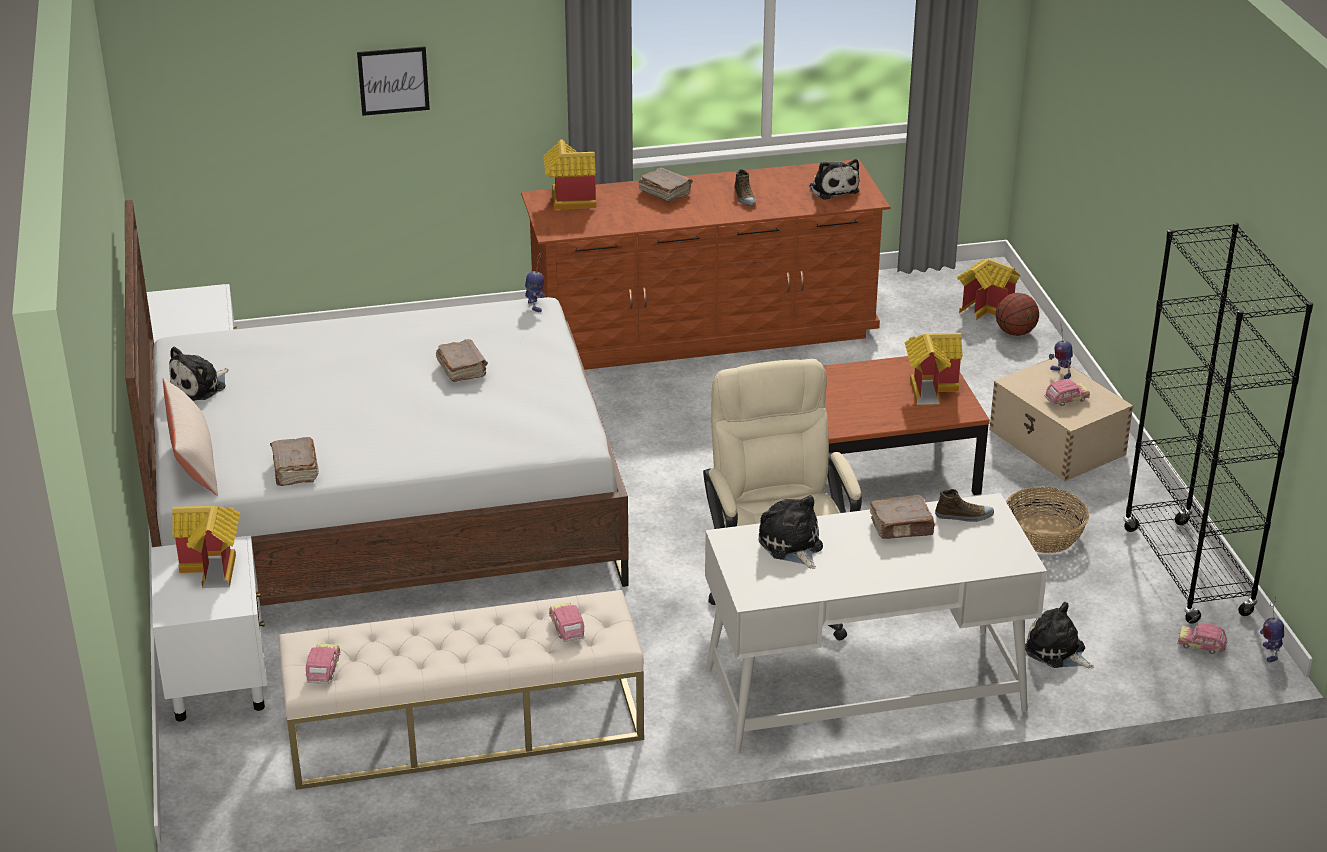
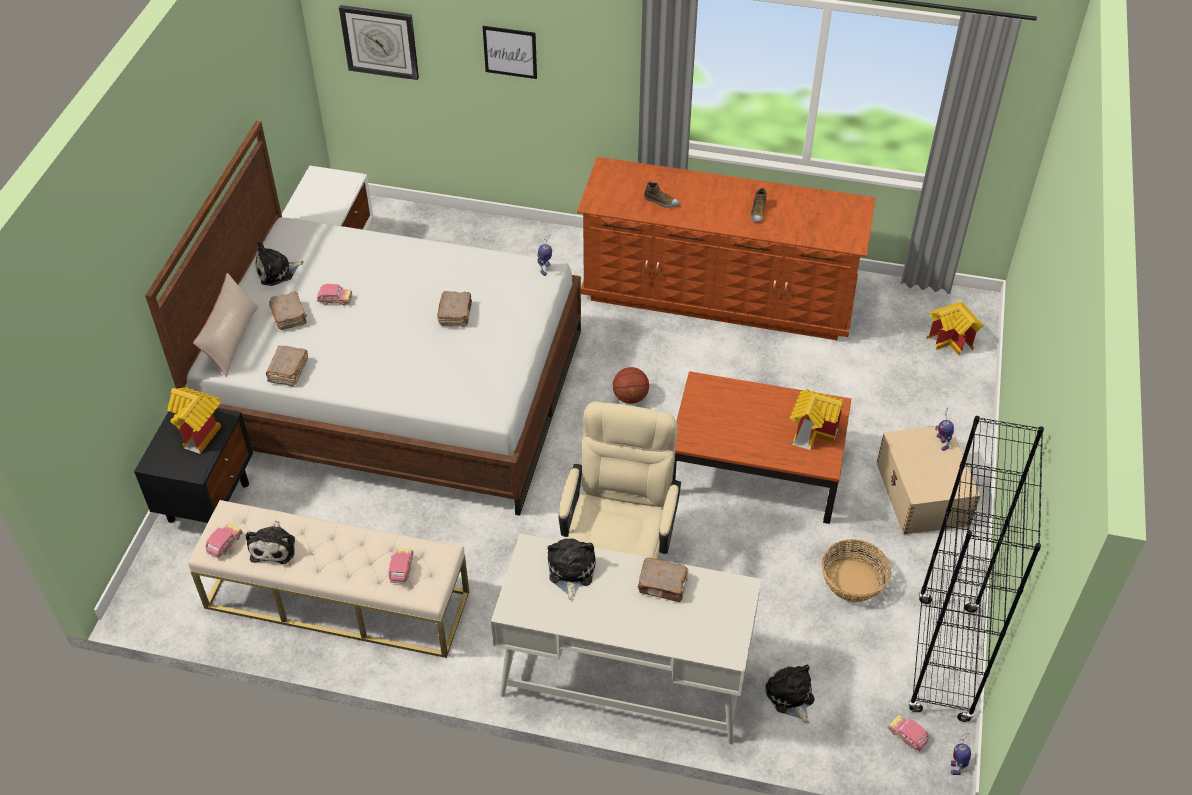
camera: 25 degrees right, 15 degrees up
(217, 106) = (380, 41): none -> wall clock
(218, 684) = (209, 500): white nightstand -> black nightstand
(567, 201) = (624, 176): toy house -> none
(664, 193) = (700, 189): brown book -> brown book (289, 316)
(833, 188) = (833, 222): plush toy -> plush toy (274, 546)
(964, 516) = (717, 592): shoe -> shoe (661, 201)
(1015, 332) = (959, 372): basketball -> basketball (630, 397)
(1066, 399) = (929, 471): toy car -> toy car (335, 300)

